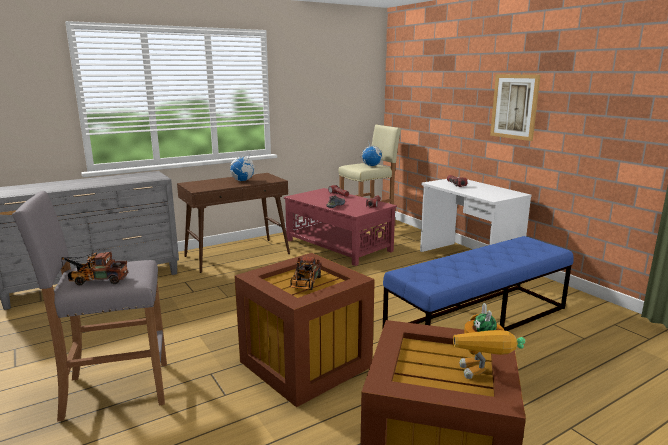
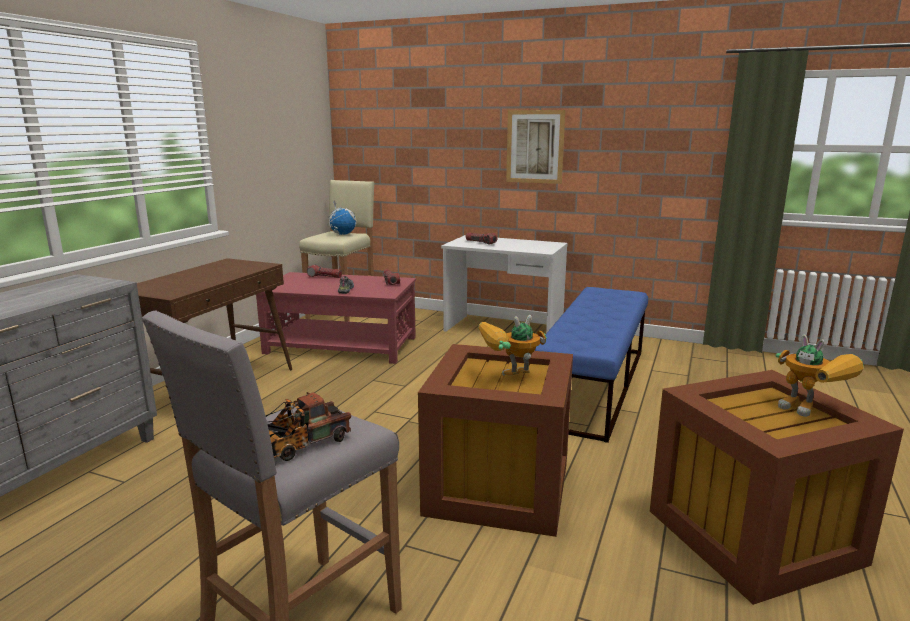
camera: 35 degrees left, 0 degrees up
(243, 180) = (216, 273): globe -> none
(305, 284) = (509, 380): toy truck -> toy robot

